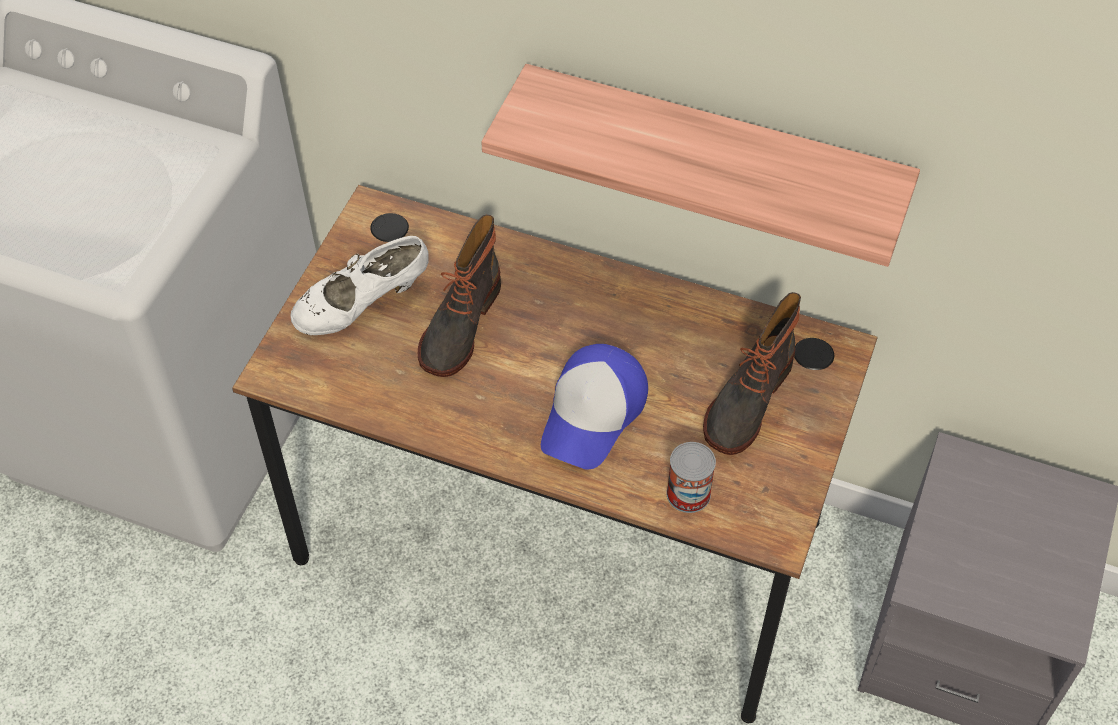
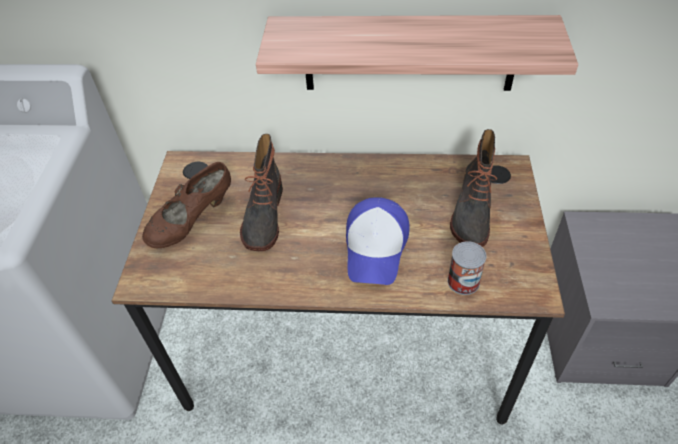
camera: 15 degrees left, 5 degrees down
(362, 307) = (192, 222): white shoe -> brown shoe

